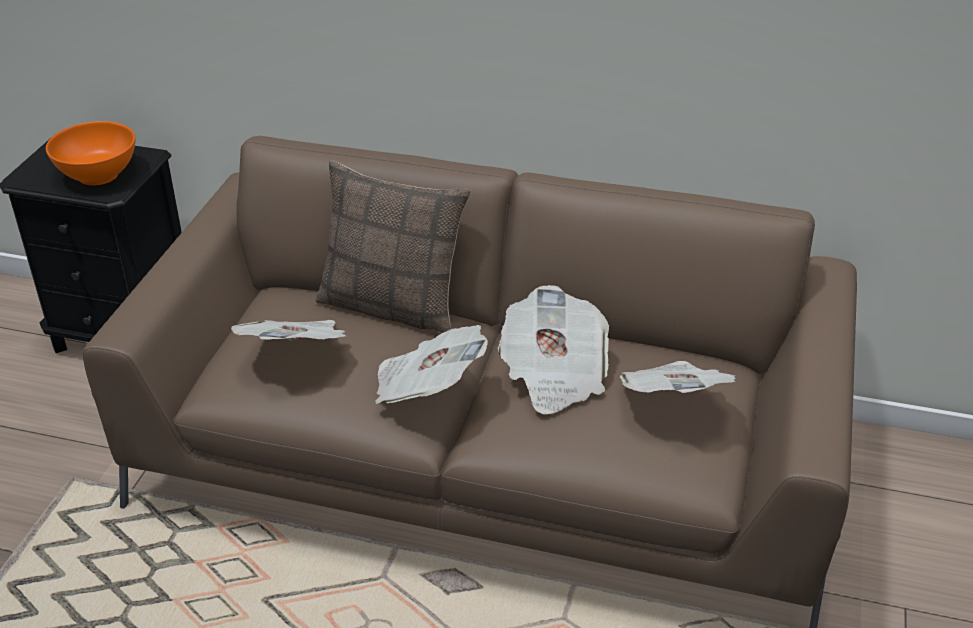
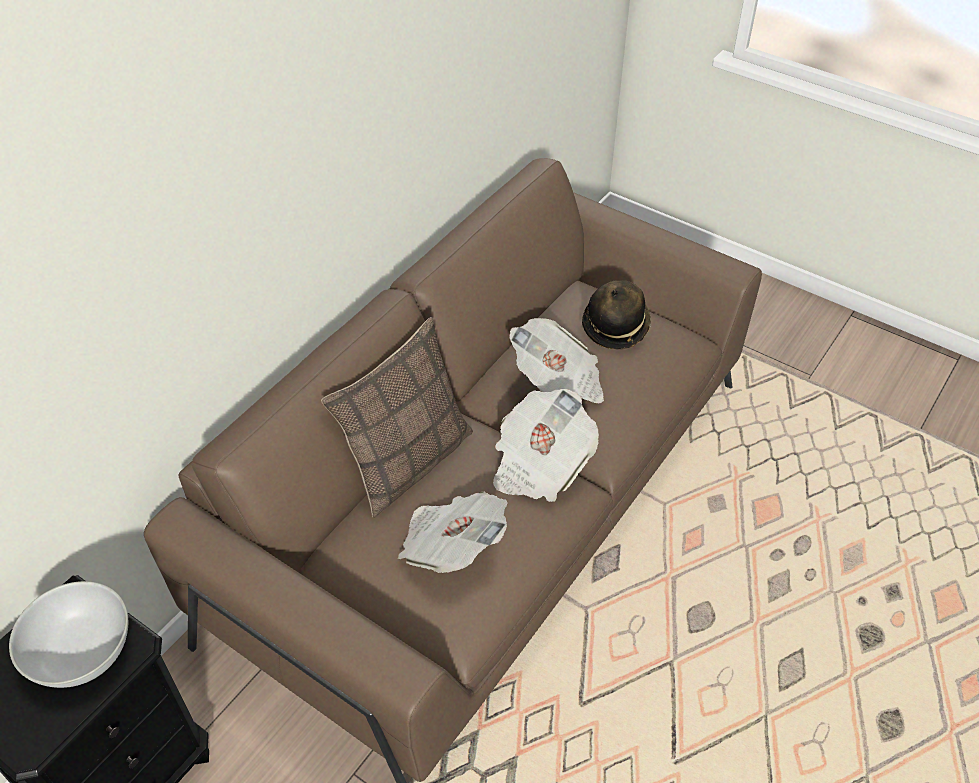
camera: 70 degrees left, 10 degrees up
(98, 175) = (84, 655): orange bowl -> white bowl
(673, 401) = (615, 326): newspaper -> hat

